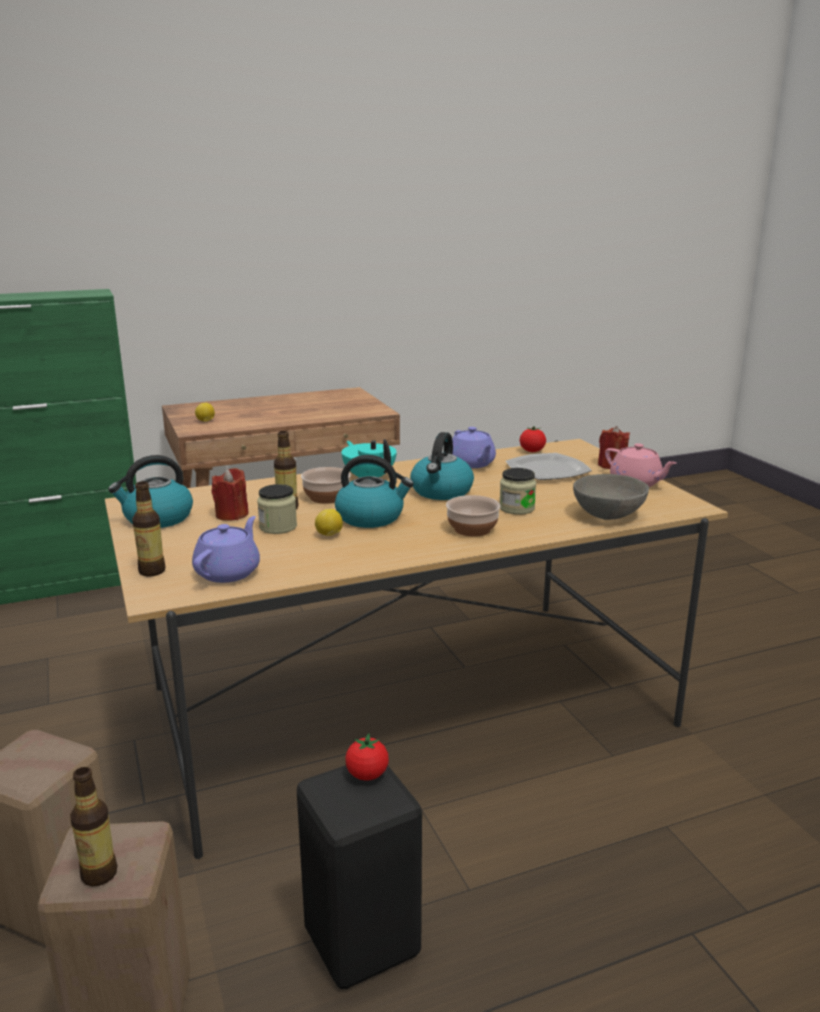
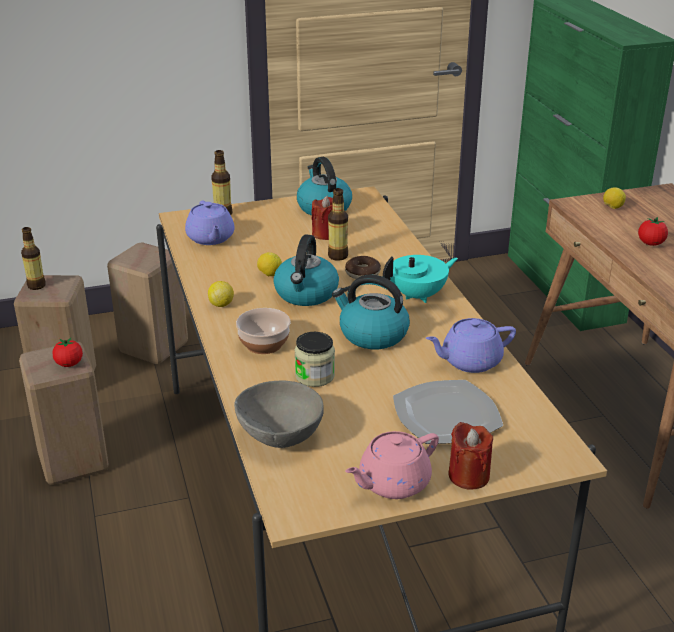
camera: 95 degrees right, 10 degrees up
(228, 572) = (210, 238): purple teapot -> purple teapot turned 45 degrees clockwise
(278, 527) = (293, 253): jar -> none
(326, 497) = (362, 273): bowl -> donut
(360, 944) = (71, 461): black stool -> beige stool
(399, 552) = (221, 304): none -> lemon
(532, 451) = (529, 414): tomato -> tomato (650, 243)

